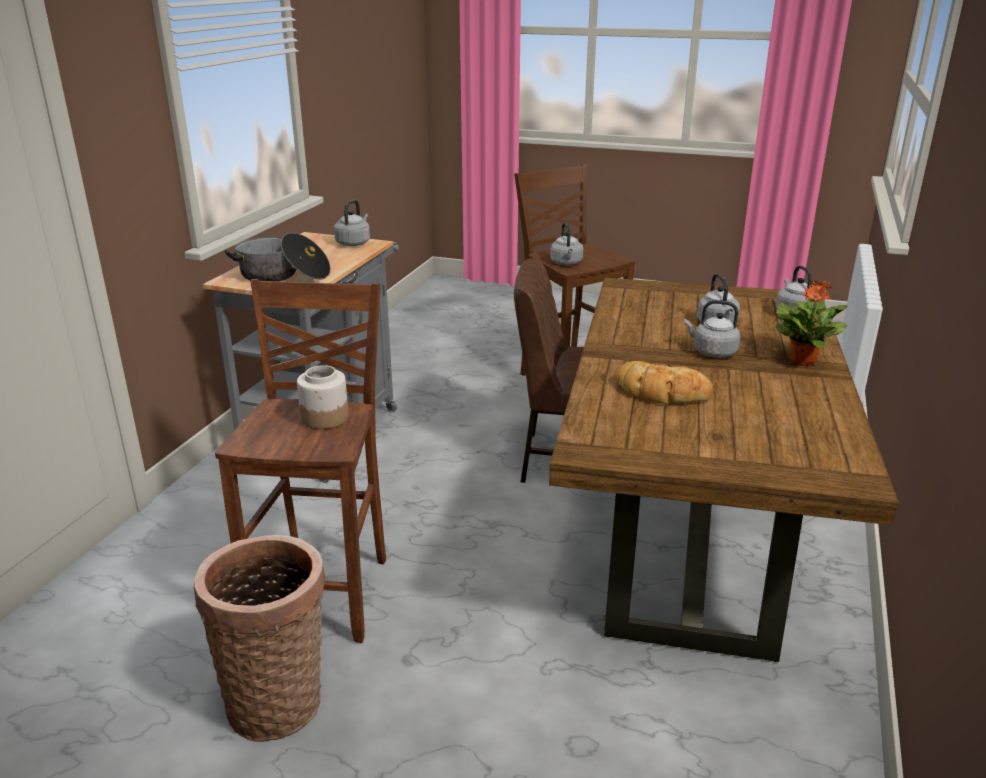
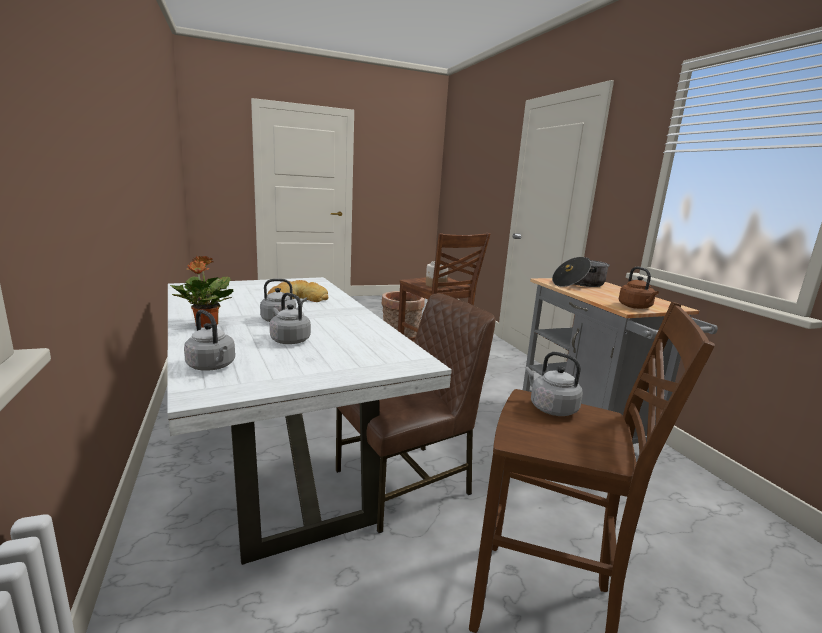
camera: 140 degrees right, 10 degrees down
(354, 243) = (636, 307): grey kettle -> brown kettle
(689, 531) = (282, 455): brown dining table -> white dining table

